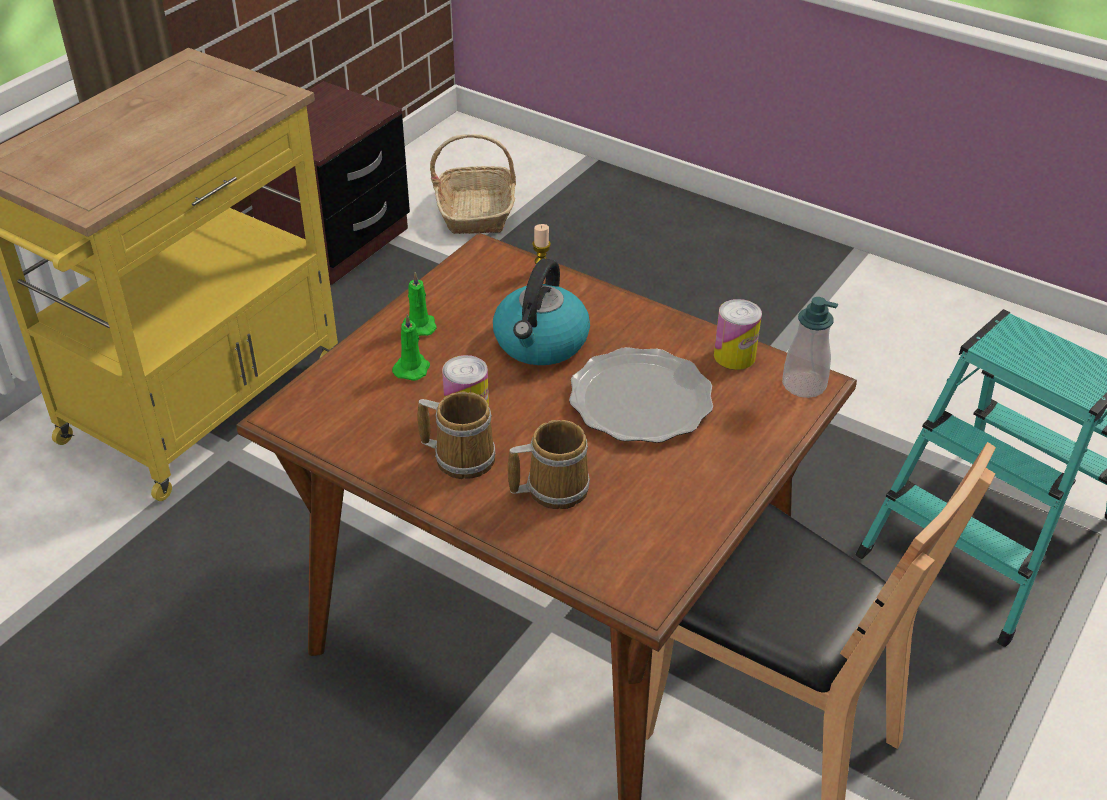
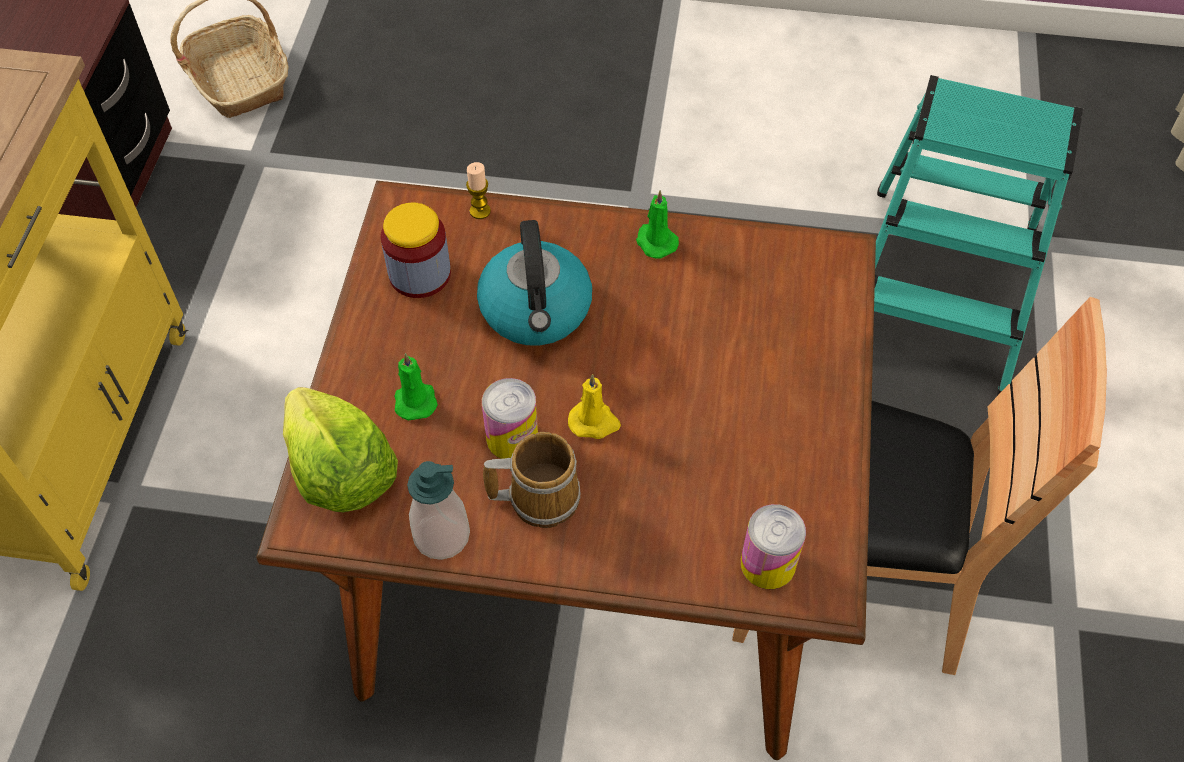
camera: 25 degrees left, 15 degrees up
(329, 393) = (341, 471): none -> lettuce
(419, 325) = (388, 338): green candle -> green candle (655, 241)
(469, 295) = (420, 274): none -> jar
(536, 425) = (594, 422): none -> yellow candle
(553, 487) = (657, 496): mug -> none
(641, 400) = (684, 346): plate -> none
(734, 356) = (745, 251): can -> can (768, 563)
(804, 384) = (832, 262): soap dispenser -> soap dispenser (441, 535)

